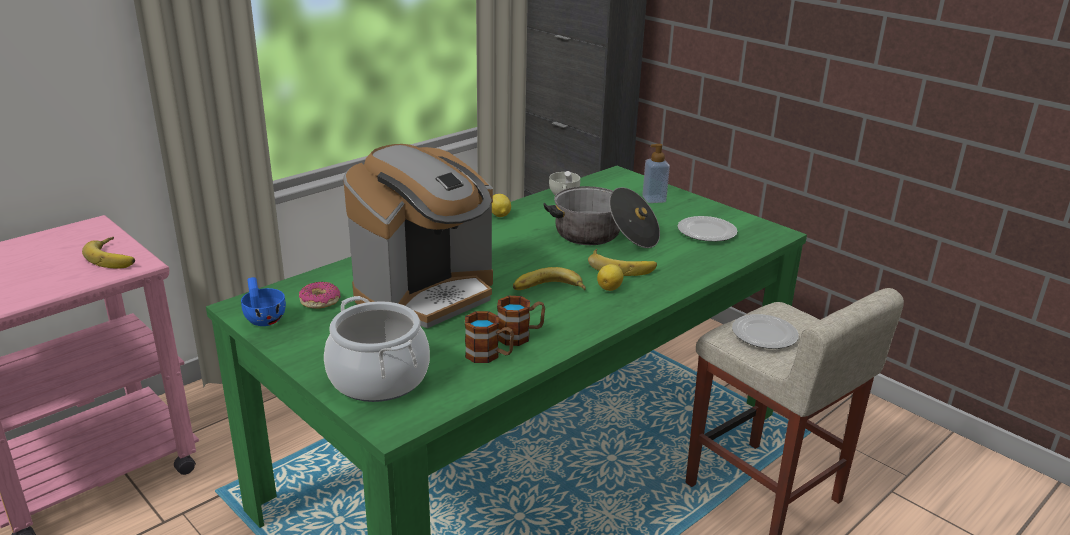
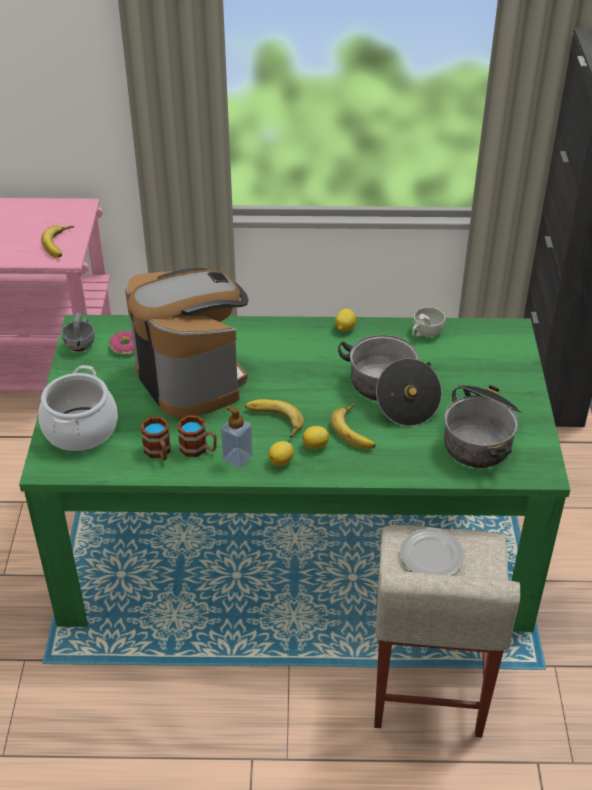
camera: 45 degrees right, 15 degrees up
(264, 318) = (81, 343): blue cup -> grey cup
(426, 294) = (192, 378): coffee machine -> coffee machine turned 120 degrees counterclockwise
(603, 309) = (281, 461): none -> lemon
(654, 199) = (496, 376): soap dispenser -> soap dispenser (237, 458)
(706, 232) = (480, 436): plate -> cooking pot

